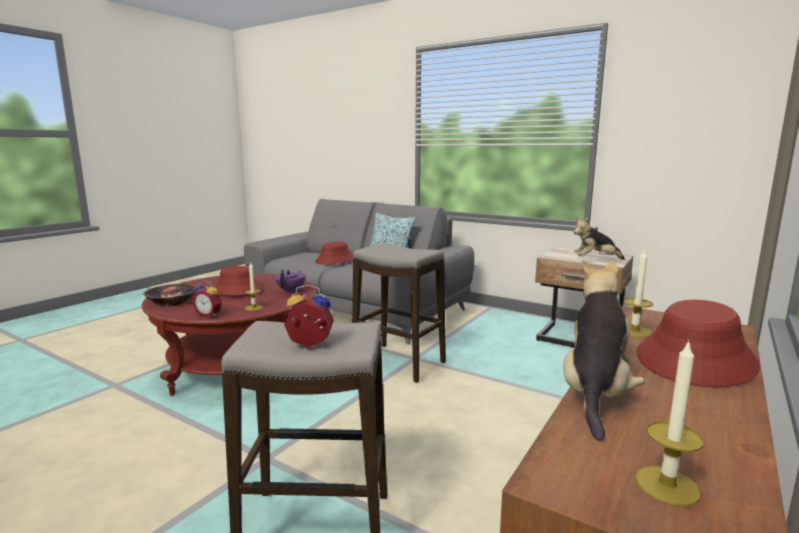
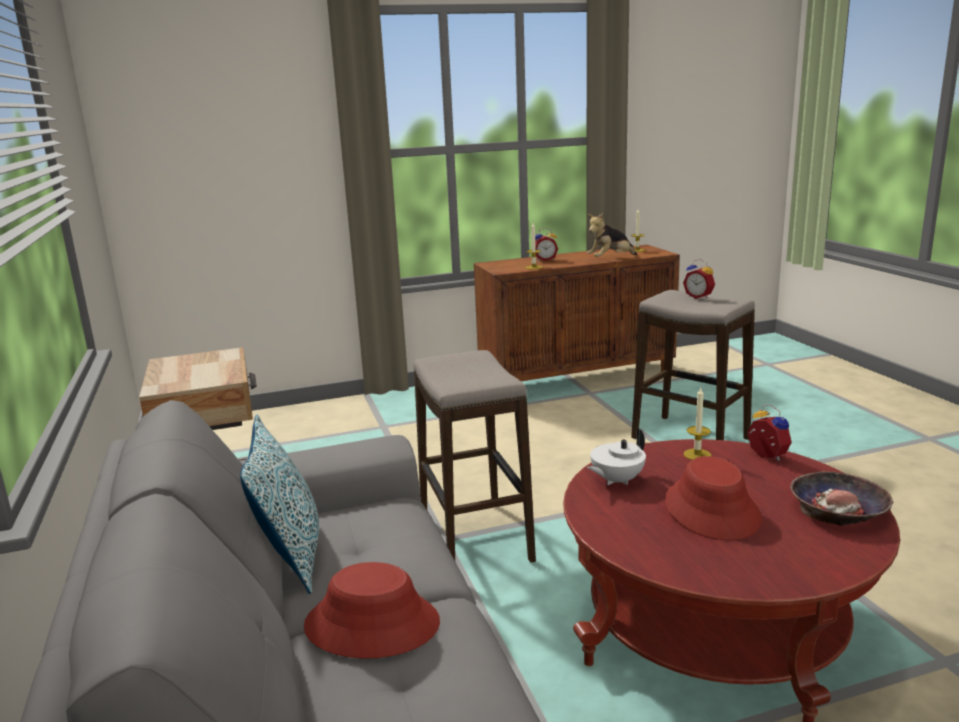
camera: 140 degrees left, 5 degrees up
(291, 290) = (616, 480): purple teapot -> white teapot
(595, 260) = (215, 361): plush toy -> none
(696, 360) = (545, 260): red hat -> alarm clock

